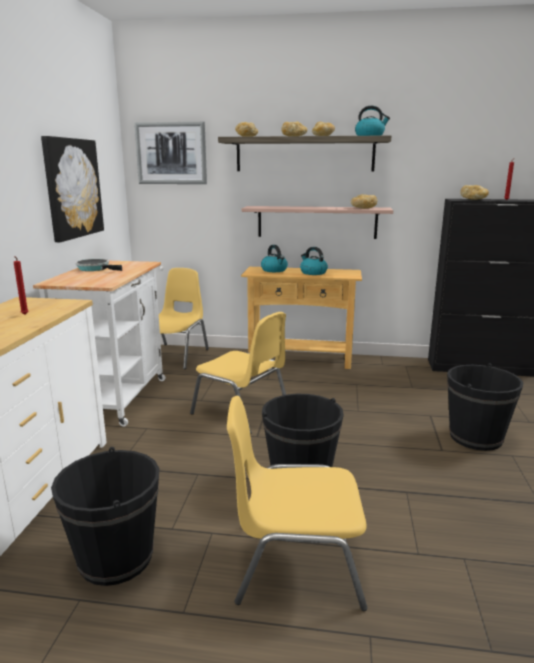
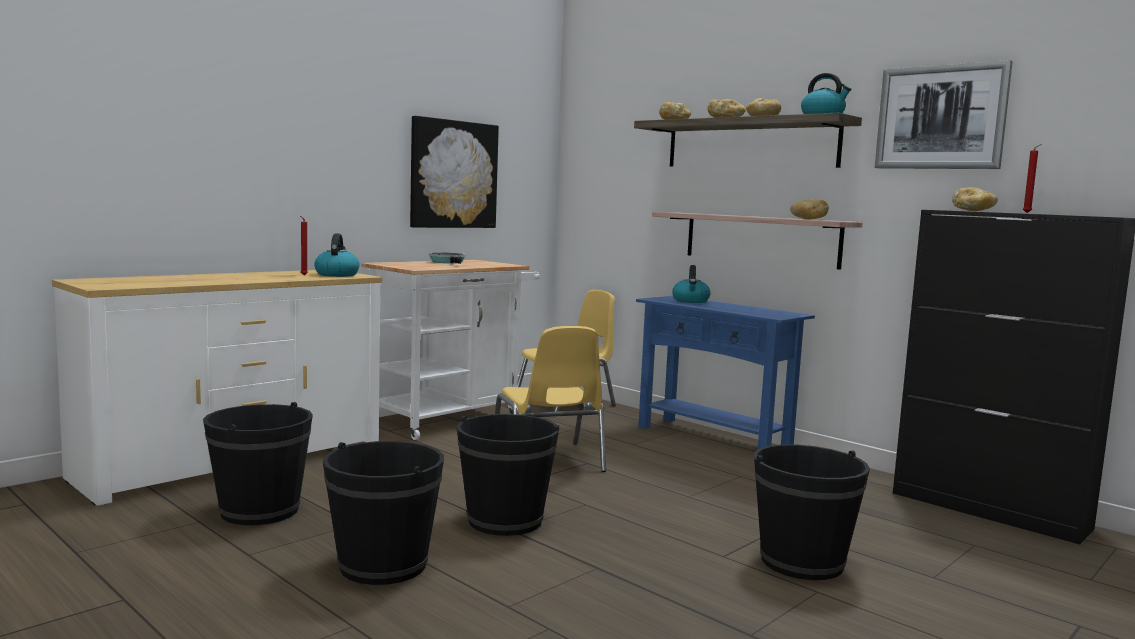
camera: 35 degrees right, 10 degrees down
(171, 153) = (603, 144): picture -> picture (940, 117)
(295, 562) = (383, 565): yellow chair -> black bucket
(300, 359) = (712, 439): beige console table -> blue console table
(313, 272) = (733, 308): kettle -> kettle (337, 274)

